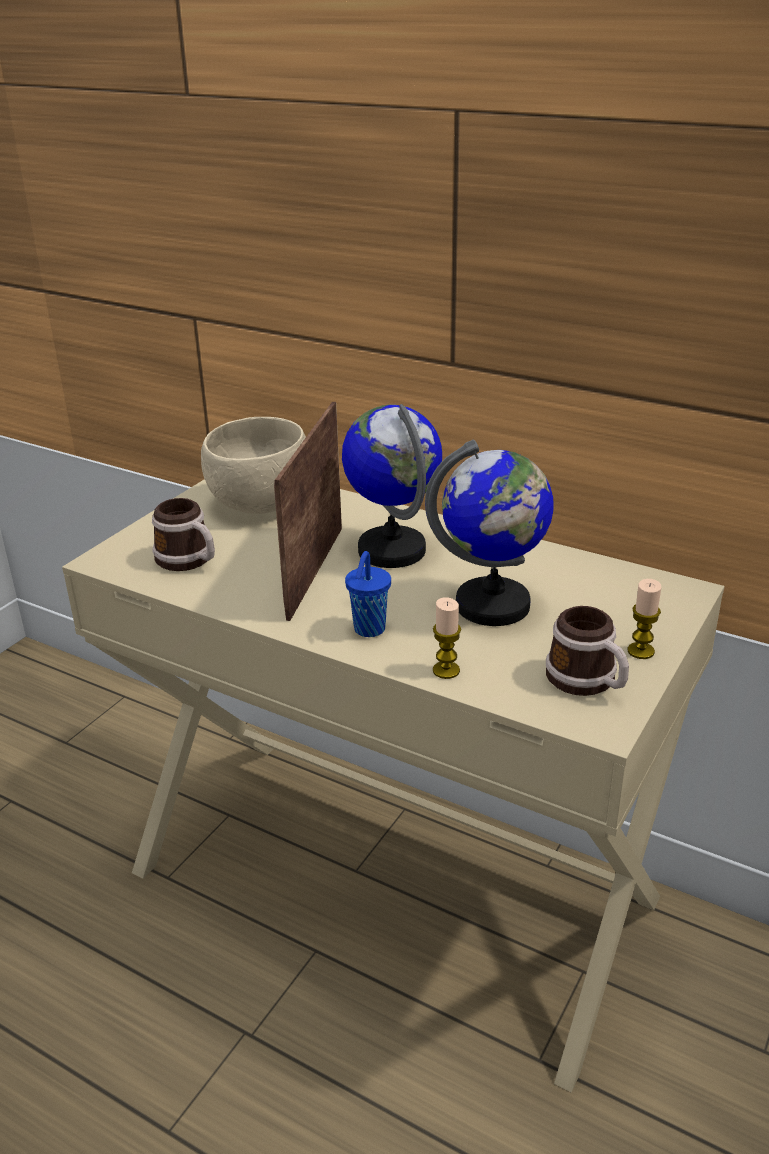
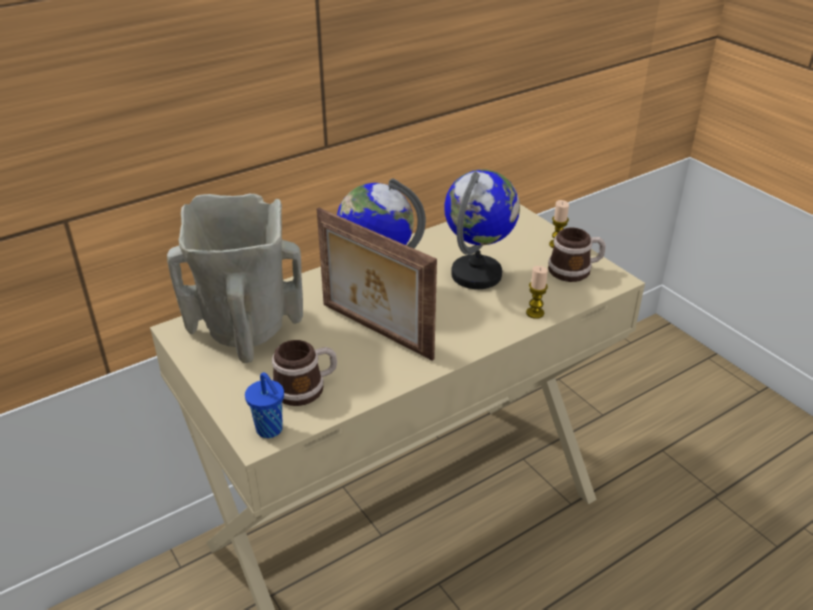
camera: 65 degrees left, 5 degrees up
(259, 504) = (245, 331): beige bowl -> beige vase
(368, 630) = (470, 329): blue cup -> blue cup (270, 430)

